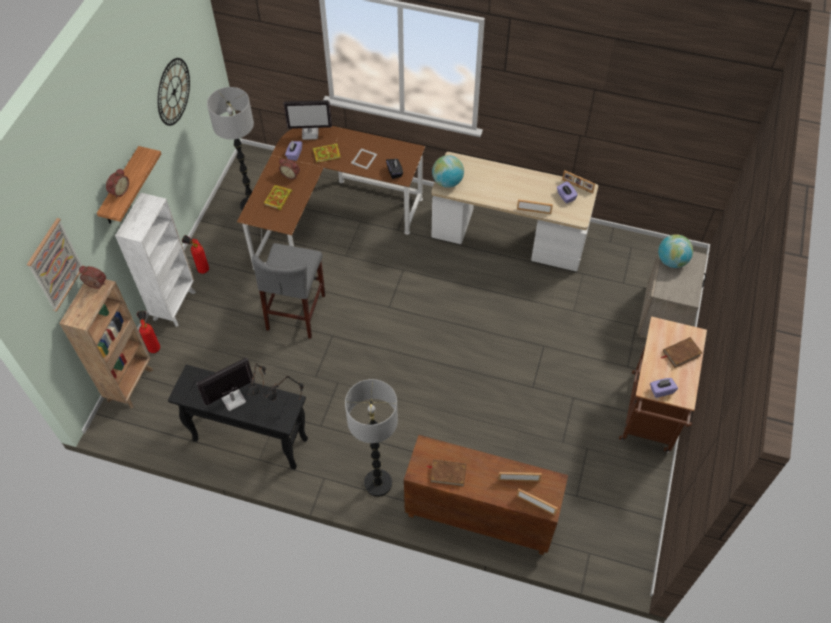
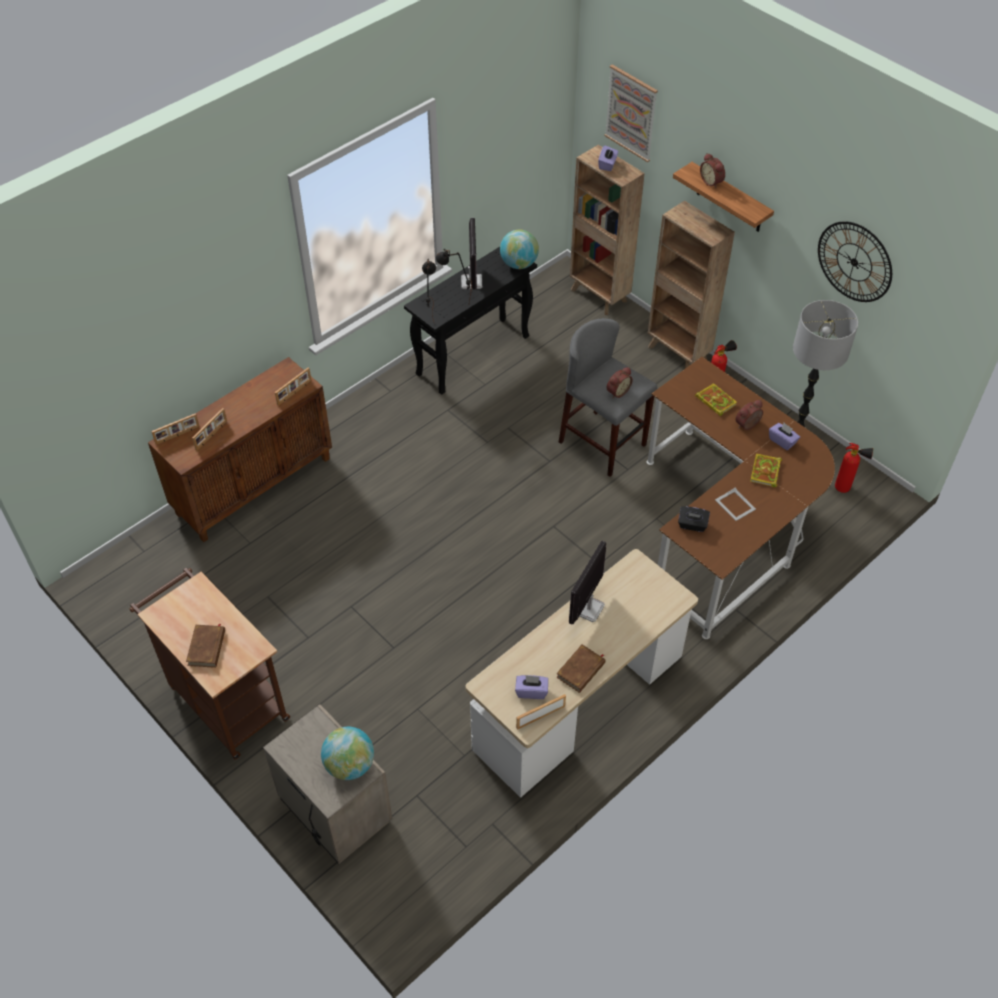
camera: 120 degrees right, 5 degrees down
(95, 285) = (627, 174): alarm clock -> alarm clock (617, 391)
(154, 346) = (634, 323): fire extinguisher -> fire extinguisher (846, 489)
(175, 304) = (678, 353): white bookcase -> brown bookcase
(310, 133) = (813, 470): monitor -> monitor (588, 609)
(378, 483) = (352, 426): floor lamp -> none
(447, 182) = (642, 573): globe -> globe (519, 264)
(448, 473) = (265, 388): brown book -> brown book (581, 670)
(534, 210) = (532, 641): picture frame -> picture frame (295, 393)
(661, 390) = (184, 597): purple tissue box -> purple tissue box (607, 164)

